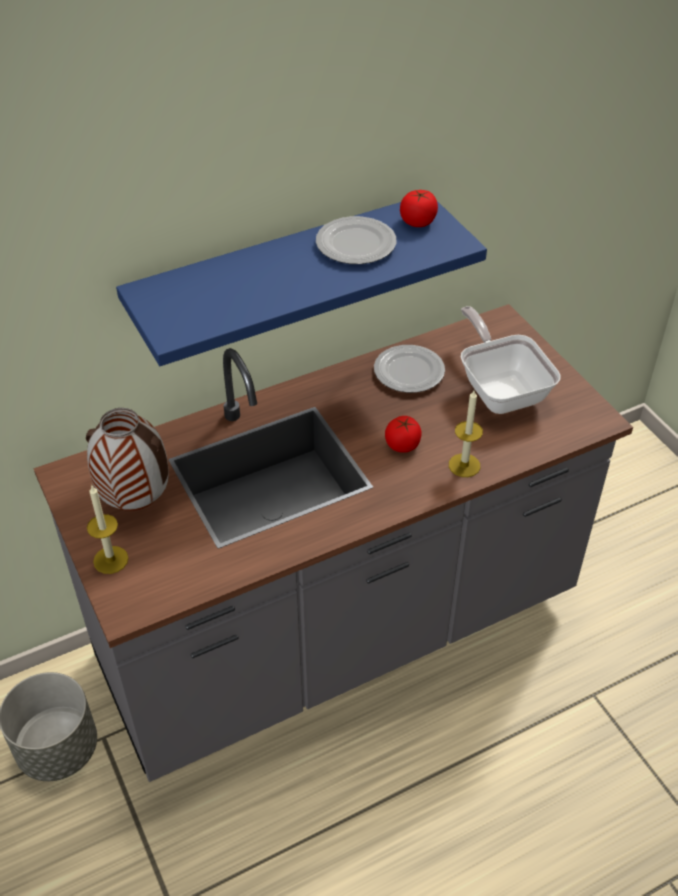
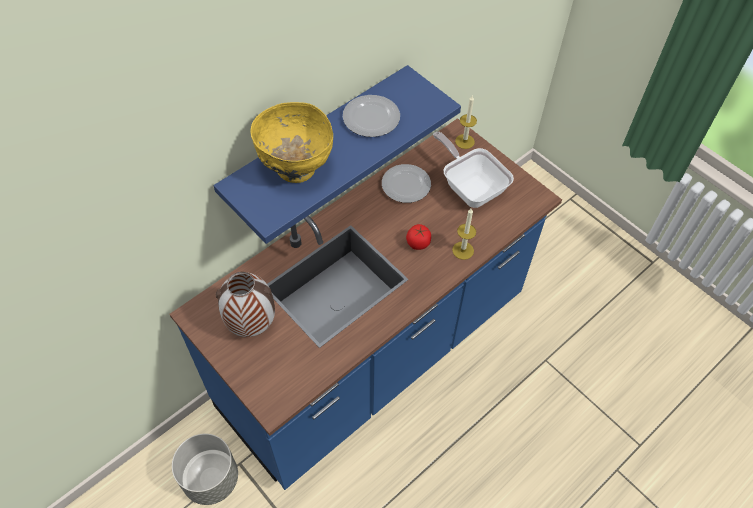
camera: 15 degrees left, 10 degrees up
(110, 560) = (249, 372): candle -> candle (464, 141)
(231, 286) = (296, 169): none -> yellow bowl
(338, 632) = (374, 354): grey counter -> blue counter
(418, 222) = (407, 91): tomato -> none

